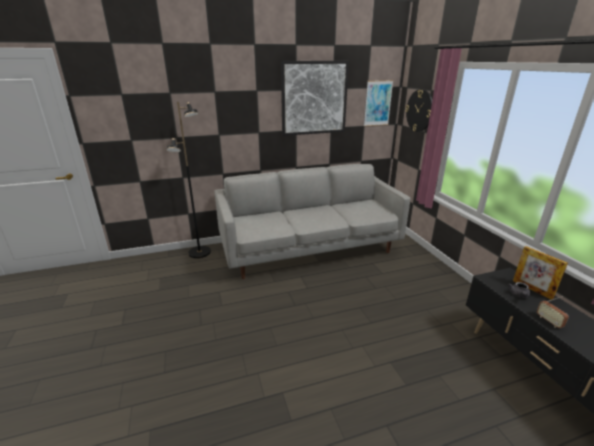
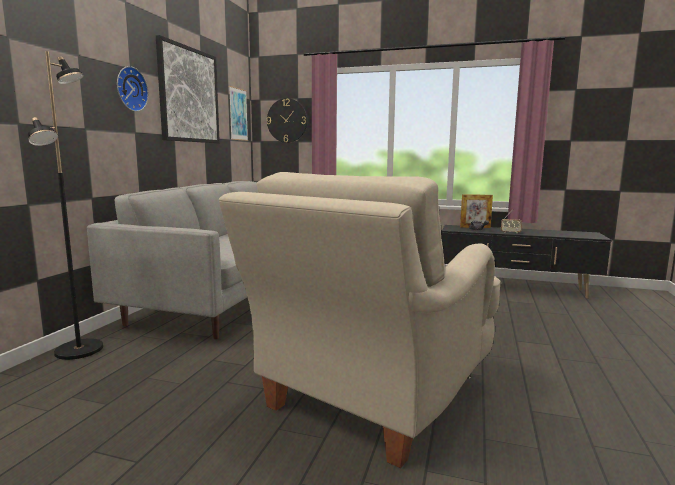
camera: 55 degrees left, 15 degrees down
(216, 372) = (370, 398): none -> beige armchair
(254, 105) = (130, 89): none -> wall clock

